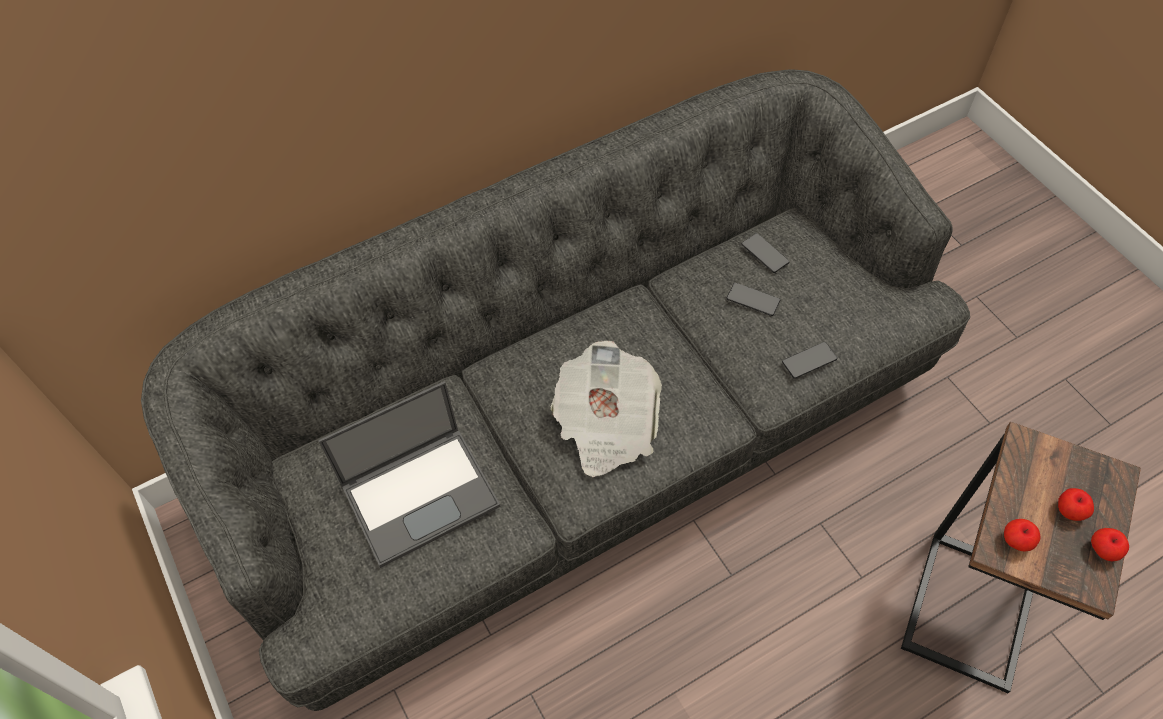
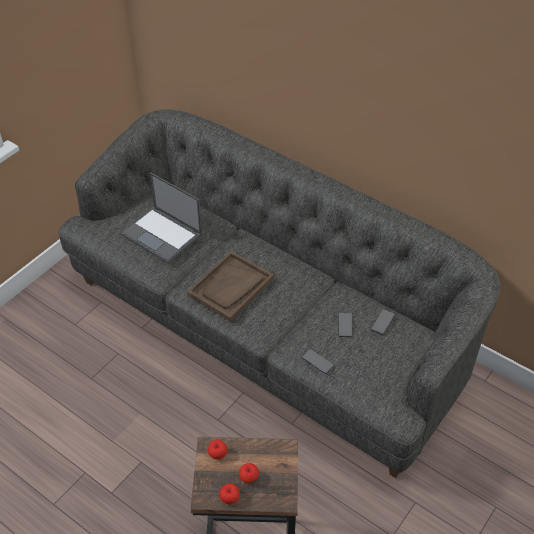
camera: 65 degrees right, 10 degrees down
(606, 425) = (231, 287): newspaper -> brown tray

